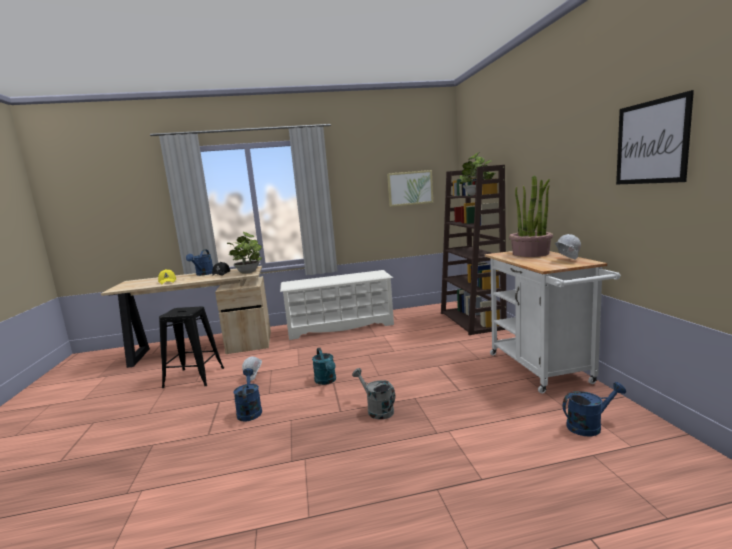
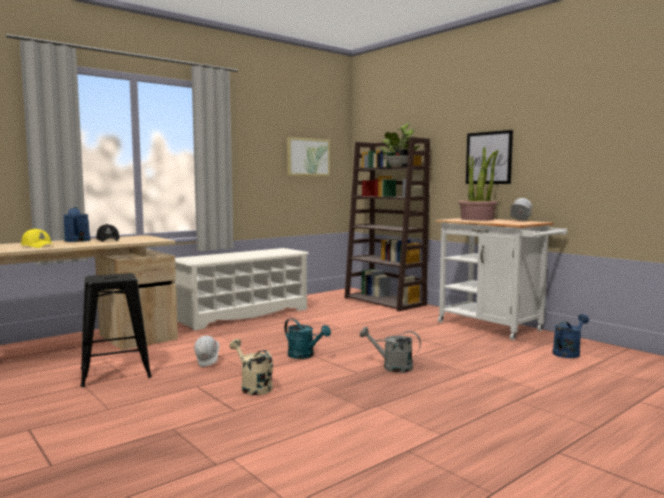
camera: 30 degrees left, 5 degrees down
(248, 272) = (149, 238): potted plant -> none
(249, 411) = (253, 387): blue watering can -> beige watering can
(651, 142) = (592, 125): picture -> picture (488, 158)

